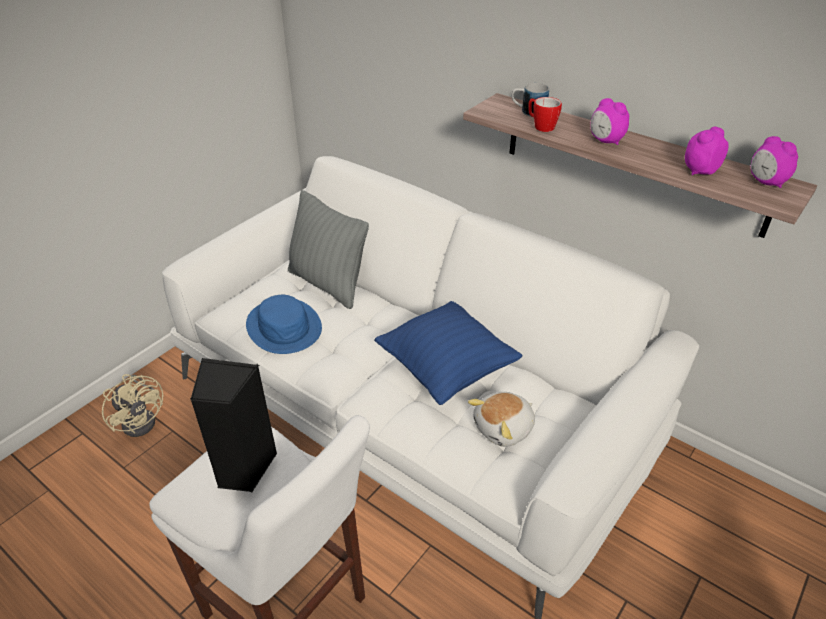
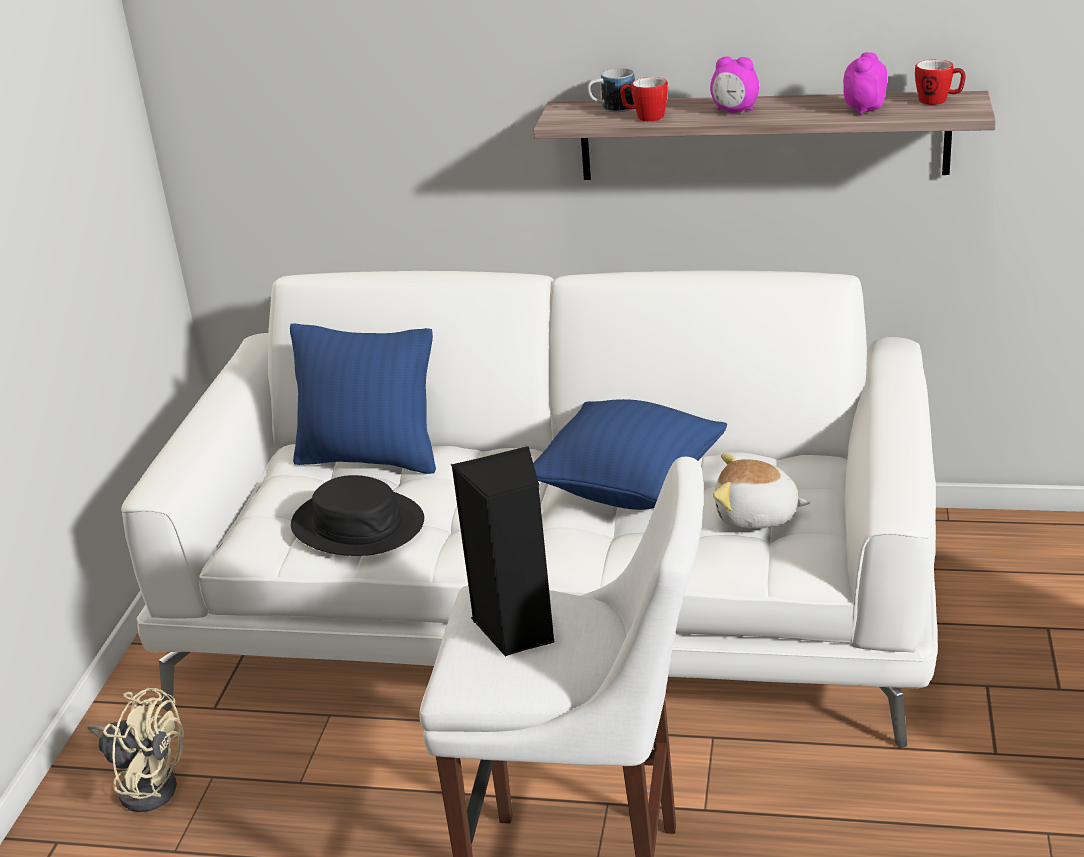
camera: 25 degrees left, 10 degrees down
(284, 327) = (358, 524): blue hat -> black hat
(328, 284) = (370, 458): grey pillow -> blue pillow
(504, 429) = (756, 516): plush toy -> plush toy turned 75 degrees clockwise
(766, 182) = (938, 101): alarm clock -> mug

